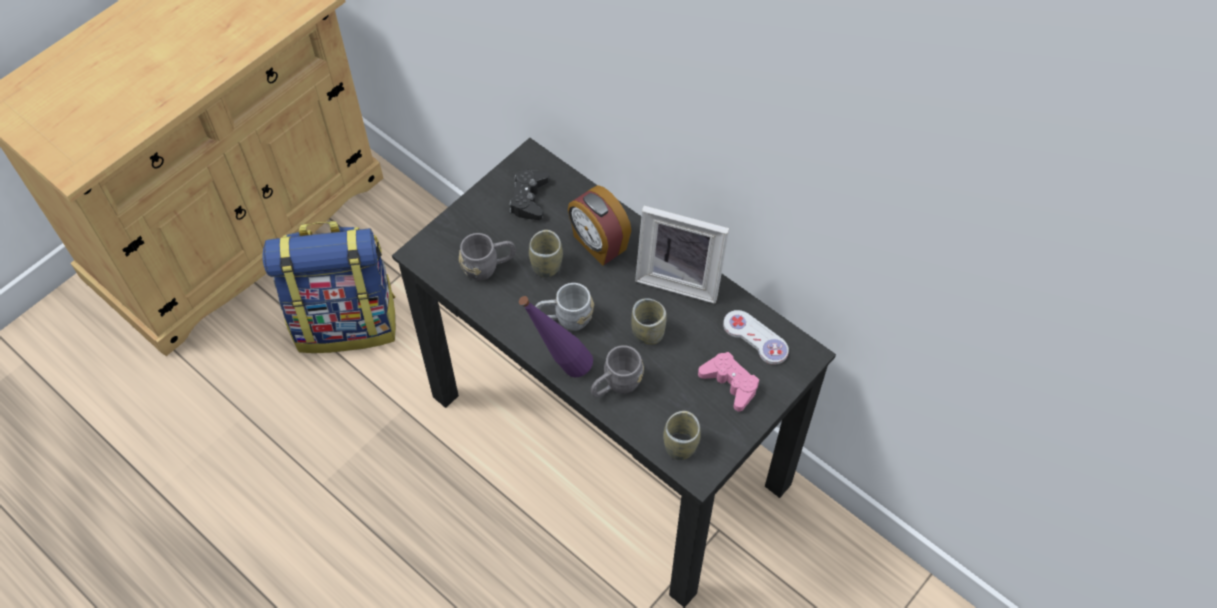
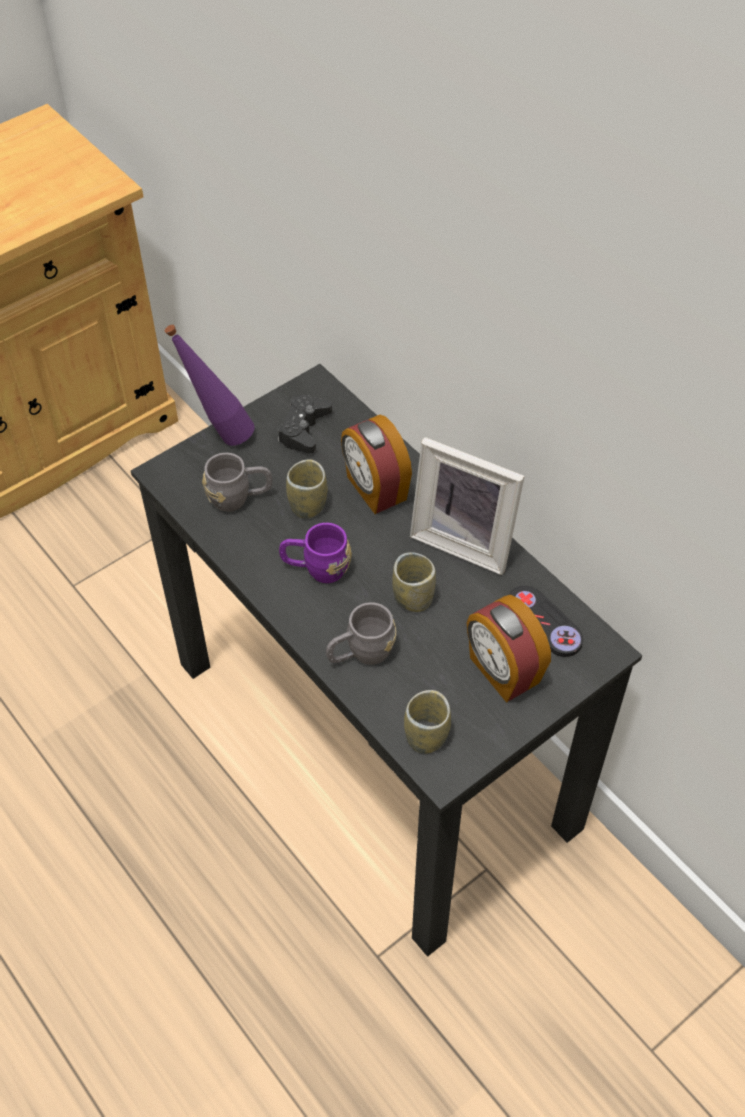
camera: 10 degrees right, 5 degrees down
(347, 322) = (103, 569): backpack -> none
(559, 366) = (298, 621): purple bottle -> purple bottle (219, 434)
(565, 319) = (316, 569): grey mug -> purple mug
(730, 383) = (502, 671): pink game controller -> alarm clock
(755, 338) = (544, 622): white game controller -> black game controller

